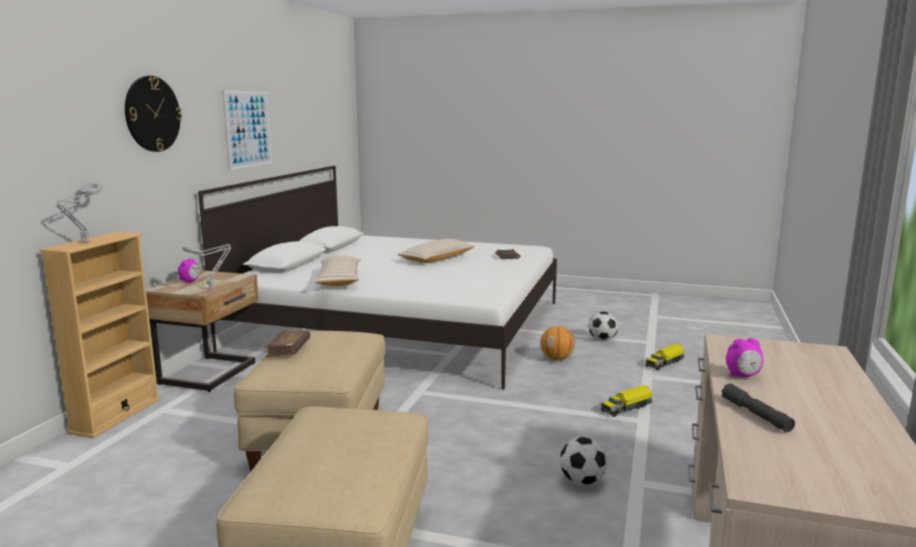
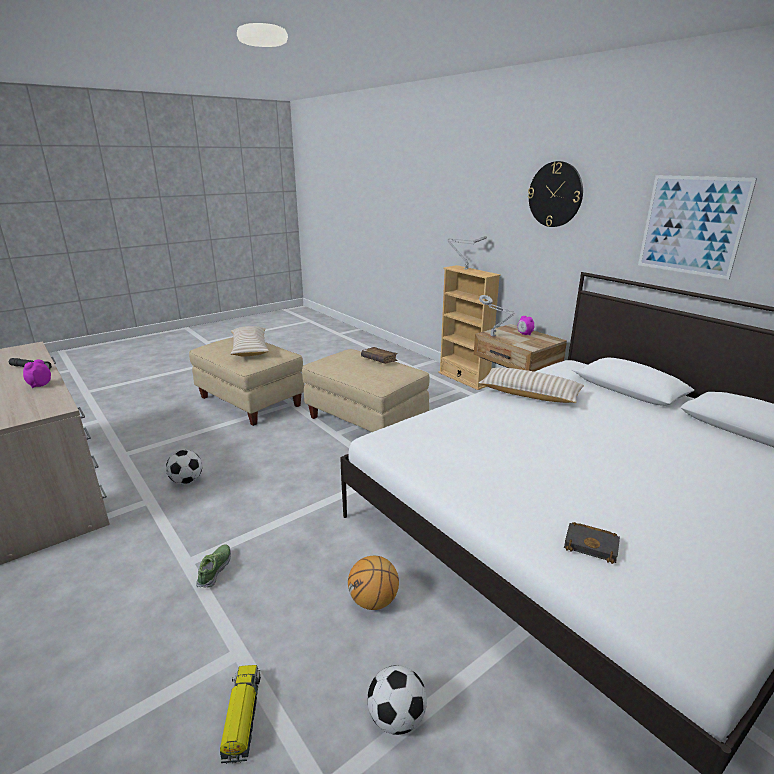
camera: 125 degrees right, 10 degrees up
(437, 259) = (609, 475): beige pillow -> beige pillow (250, 348)
(627, 408) = (215, 570): toy truck -> shoe

